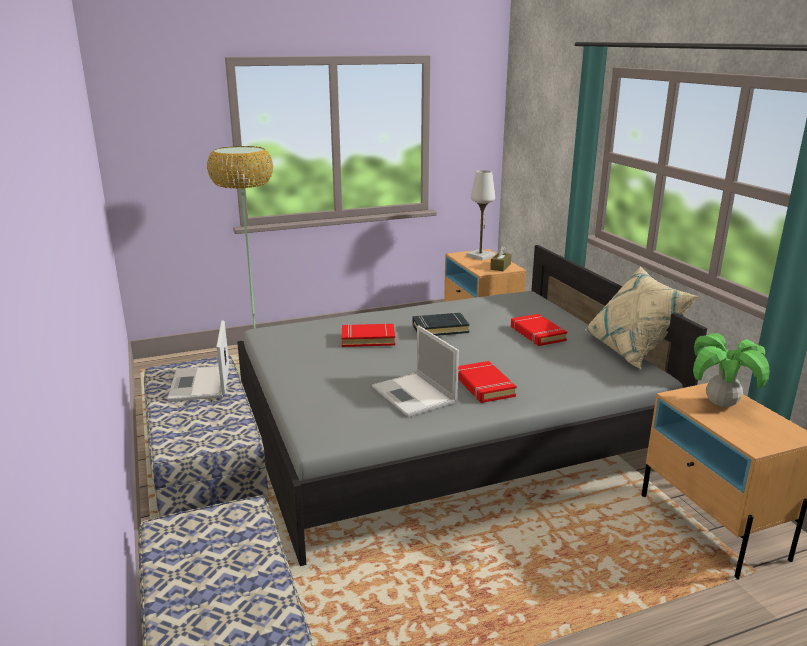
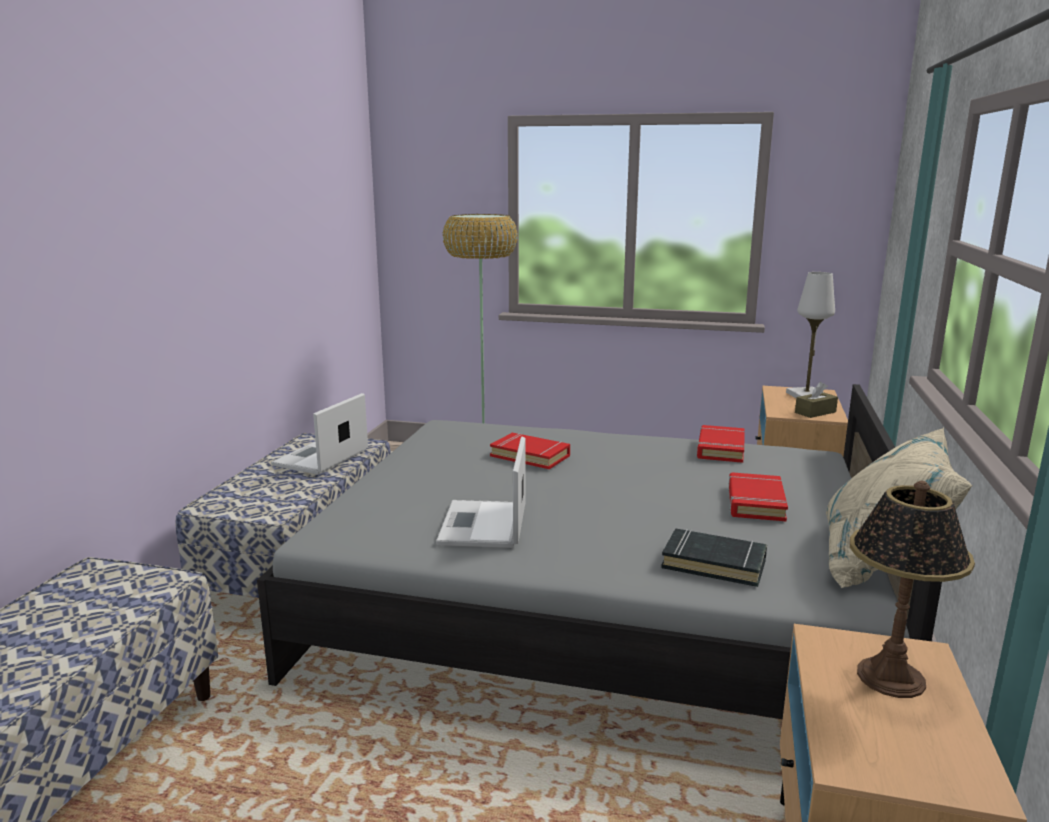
camera: 35 degrees right, 5 degrees down
(440, 328) = (630, 465): black book -> black book (714, 563)
(484, 386) = (580, 541): red book -> red book (720, 449)
(721, 404) = (890, 678): potted plant -> table lamp

